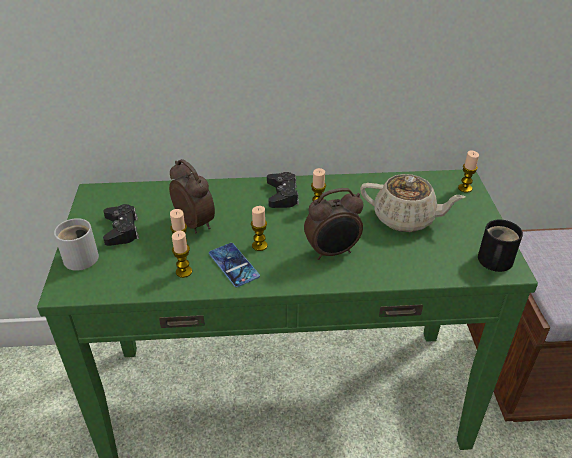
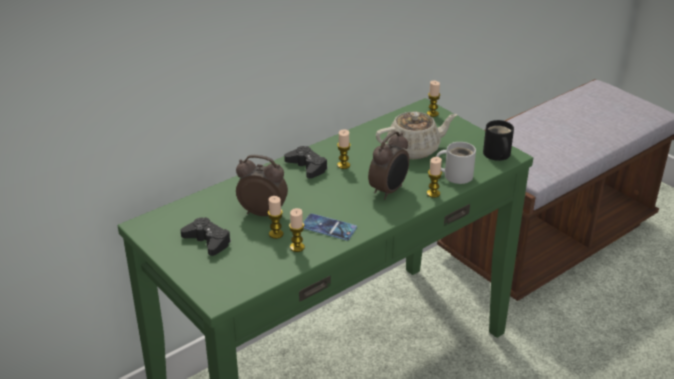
camera: 35 degrees left, 5 degrees down
(80, 256) = (198, 272): white mug -> white mug (455, 175)
(259, 245) = (332, 207): candle -> candle (433, 193)

